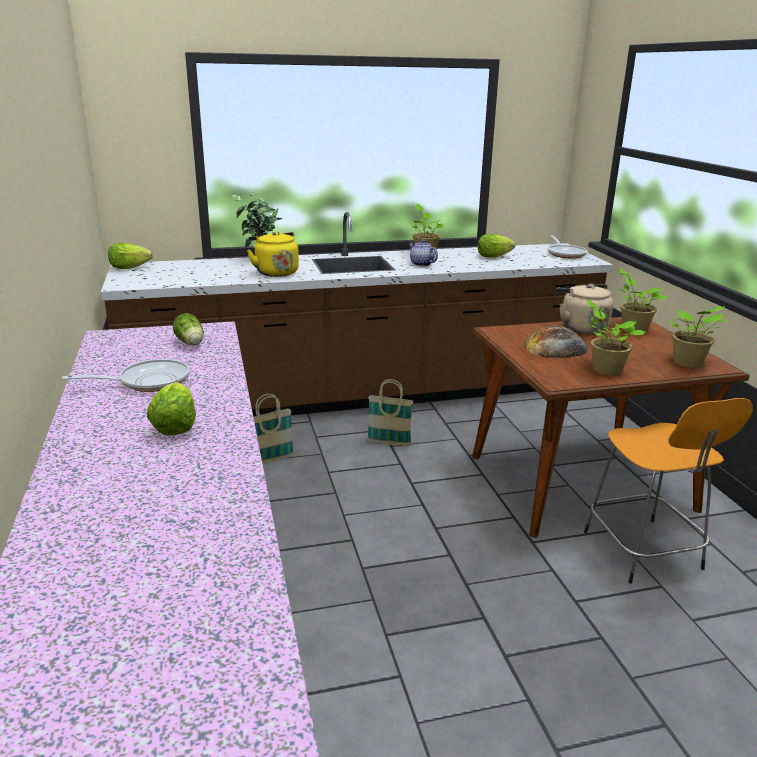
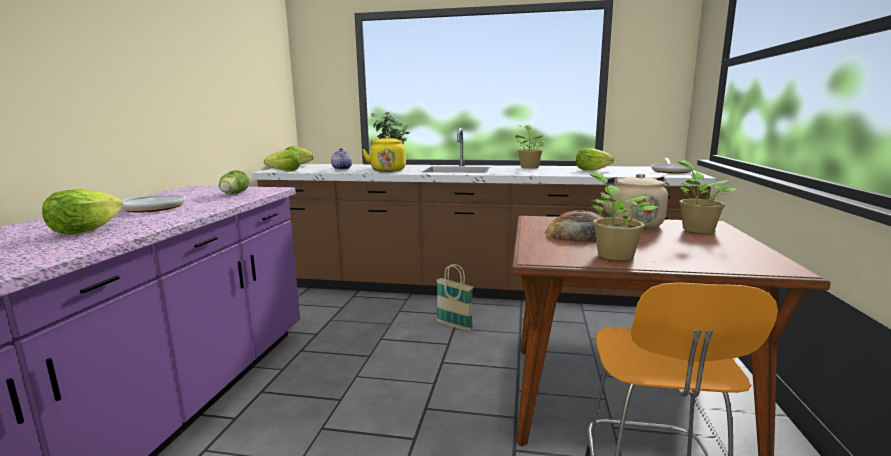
camera: 25 degrees right, 10 degrees down
(142, 284) = (285, 171): none -> lettuce
(271, 460) = (347, 321): basket -> none
(421, 264) = (515, 171): teapot -> teapot (341, 169)
(688, 363) = (738, 261): potted plant -> none

